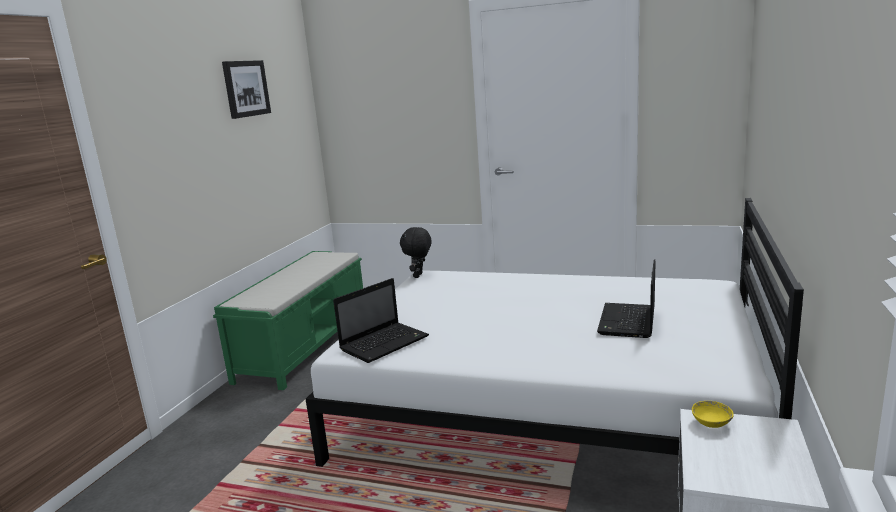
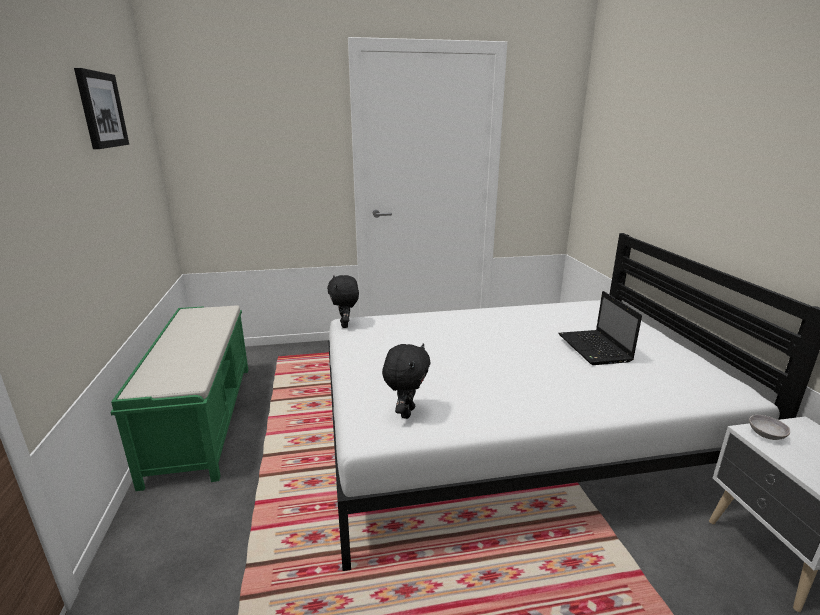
camera: 30 degrees left, 5 degrees up
(385, 343) = (406, 412): laptop -> black plush toy
(711, 423) = (766, 435): yellow bowl -> grey bowl

